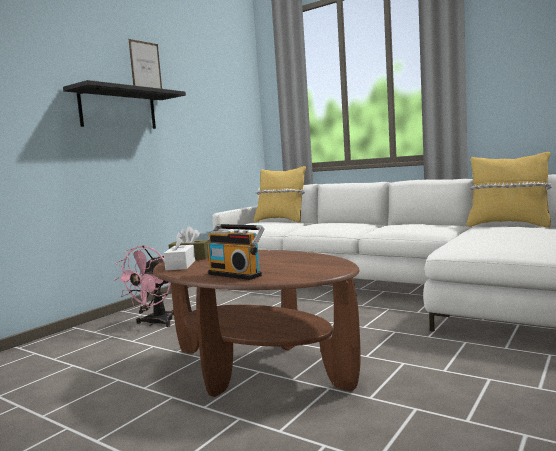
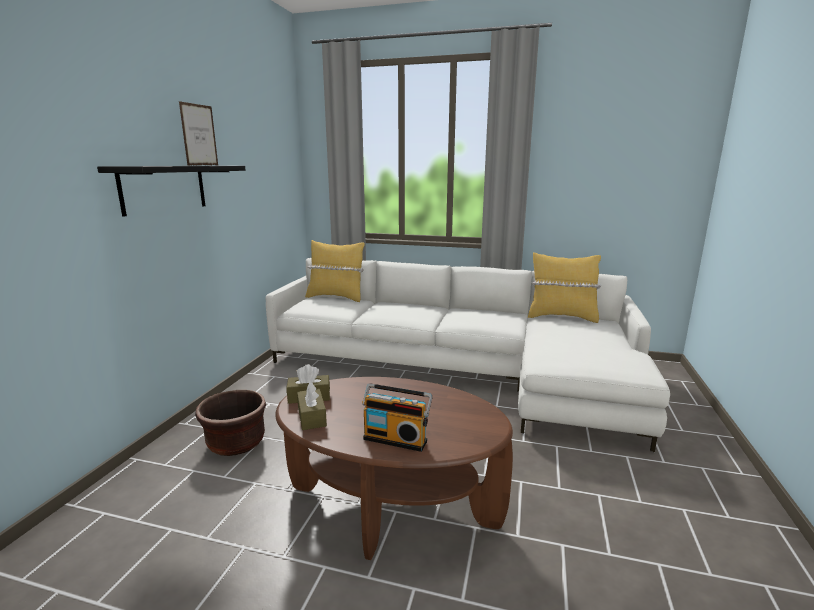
camera: 20 degrees left, 10 degrees up
(155, 323) = (236, 443): pink fan -> brown planter
(180, 265) = (312, 417): white tissue box -> brown tissue box

